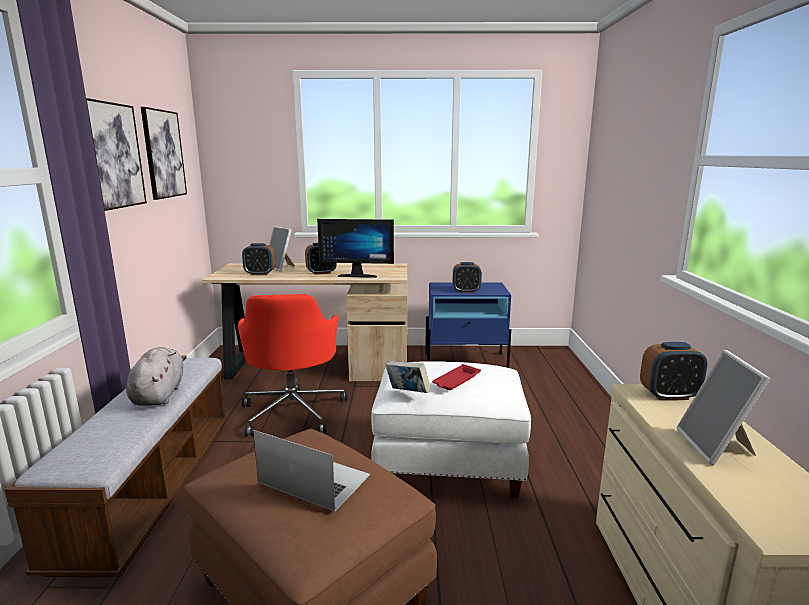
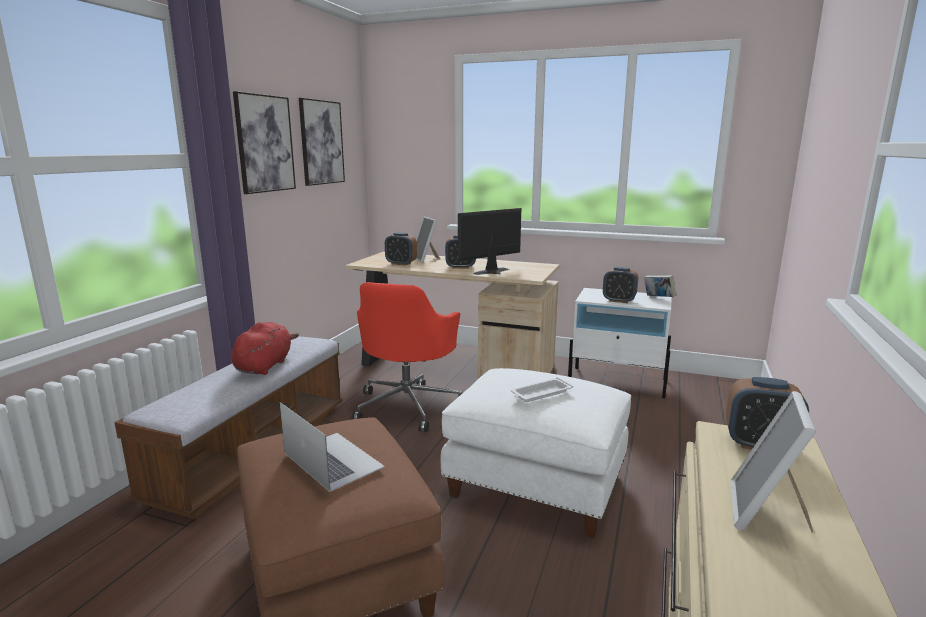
camera: 20 degrees right, 0 degrees up
(159, 395) = (265, 366): grey plush toy -> red plush toy
(357, 275) = (494, 272): monitor -> monitor turned 120 degrees clockwise
(407, 393) = (482, 398): book -> book (658, 298)
(456, 381) = (540, 394): red tray -> white tray
(466, 361) = (618, 382): blue nightstand -> white nightstand

